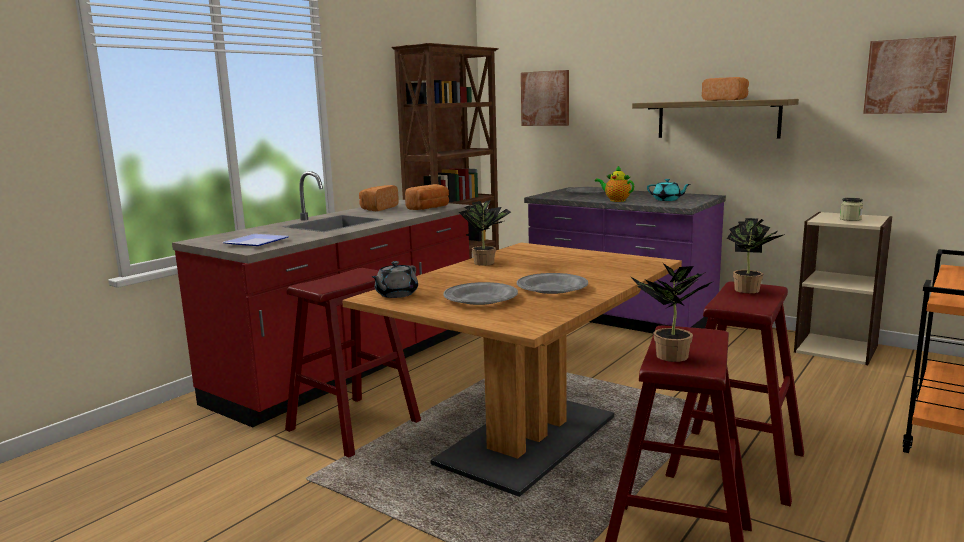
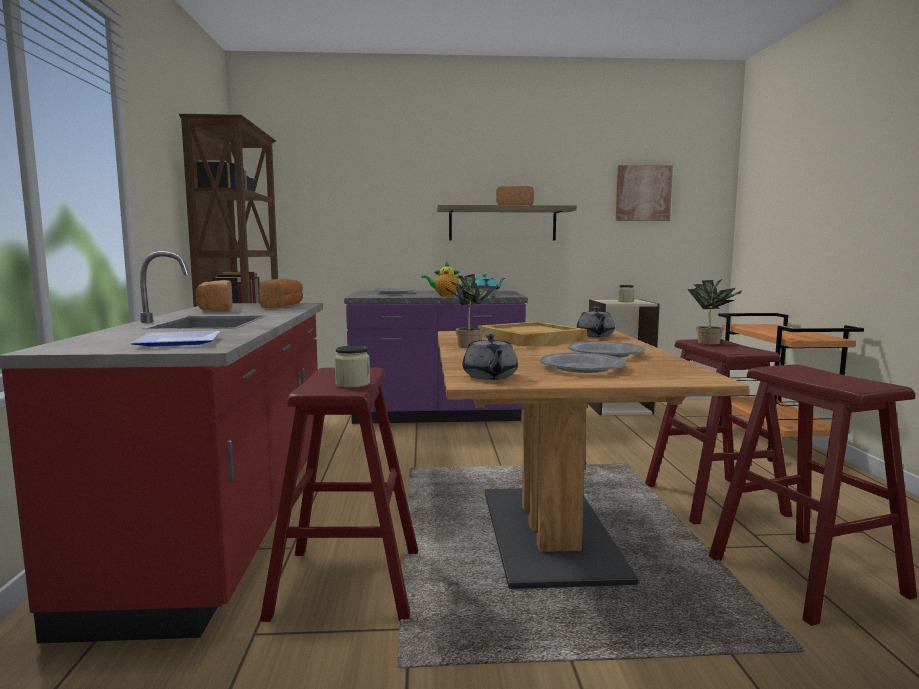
camera: 40 degrees left, 5 degrees down
(337, 284) = (352, 384): none -> jar
(545, 98) = (323, 200): picture -> none
(560, 261) = (530, 338): none -> beige tray
(627, 266) = (595, 336): none -> grey teapot
(667, 356) = (838, 383): potted plant -> none

